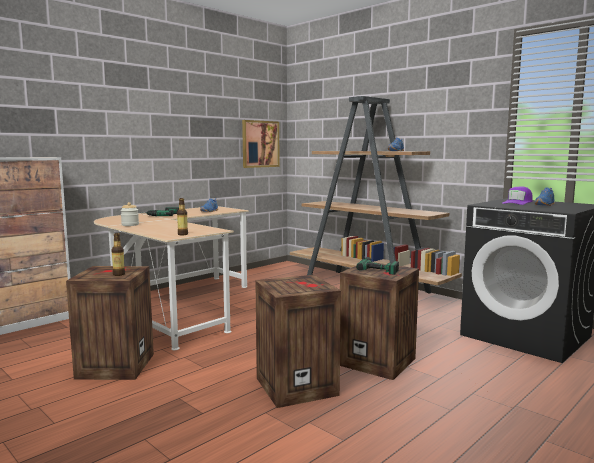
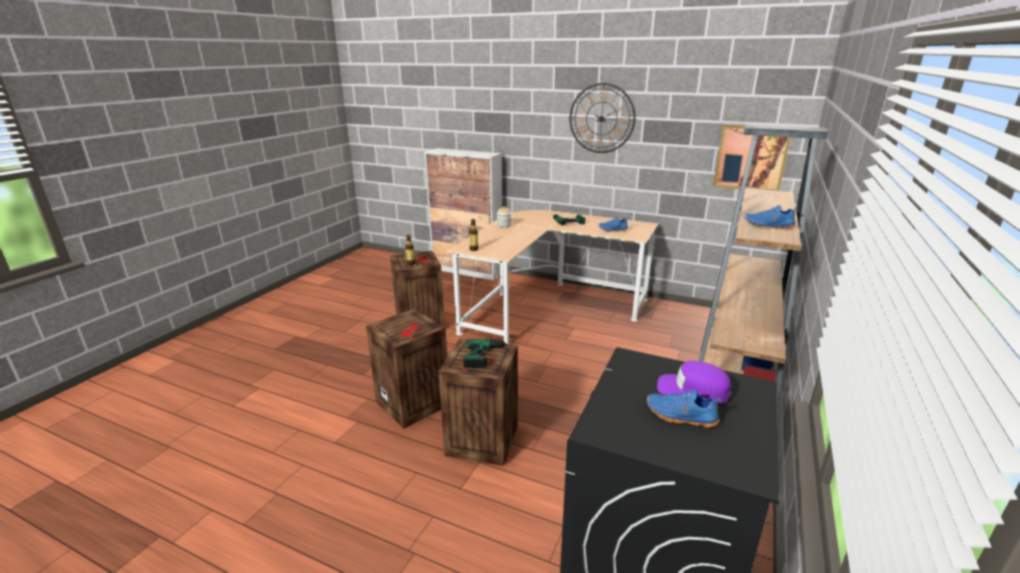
camera: 70 degrees right, 15 degrees up
(156, 115) = (601, 118): none -> wall clock

